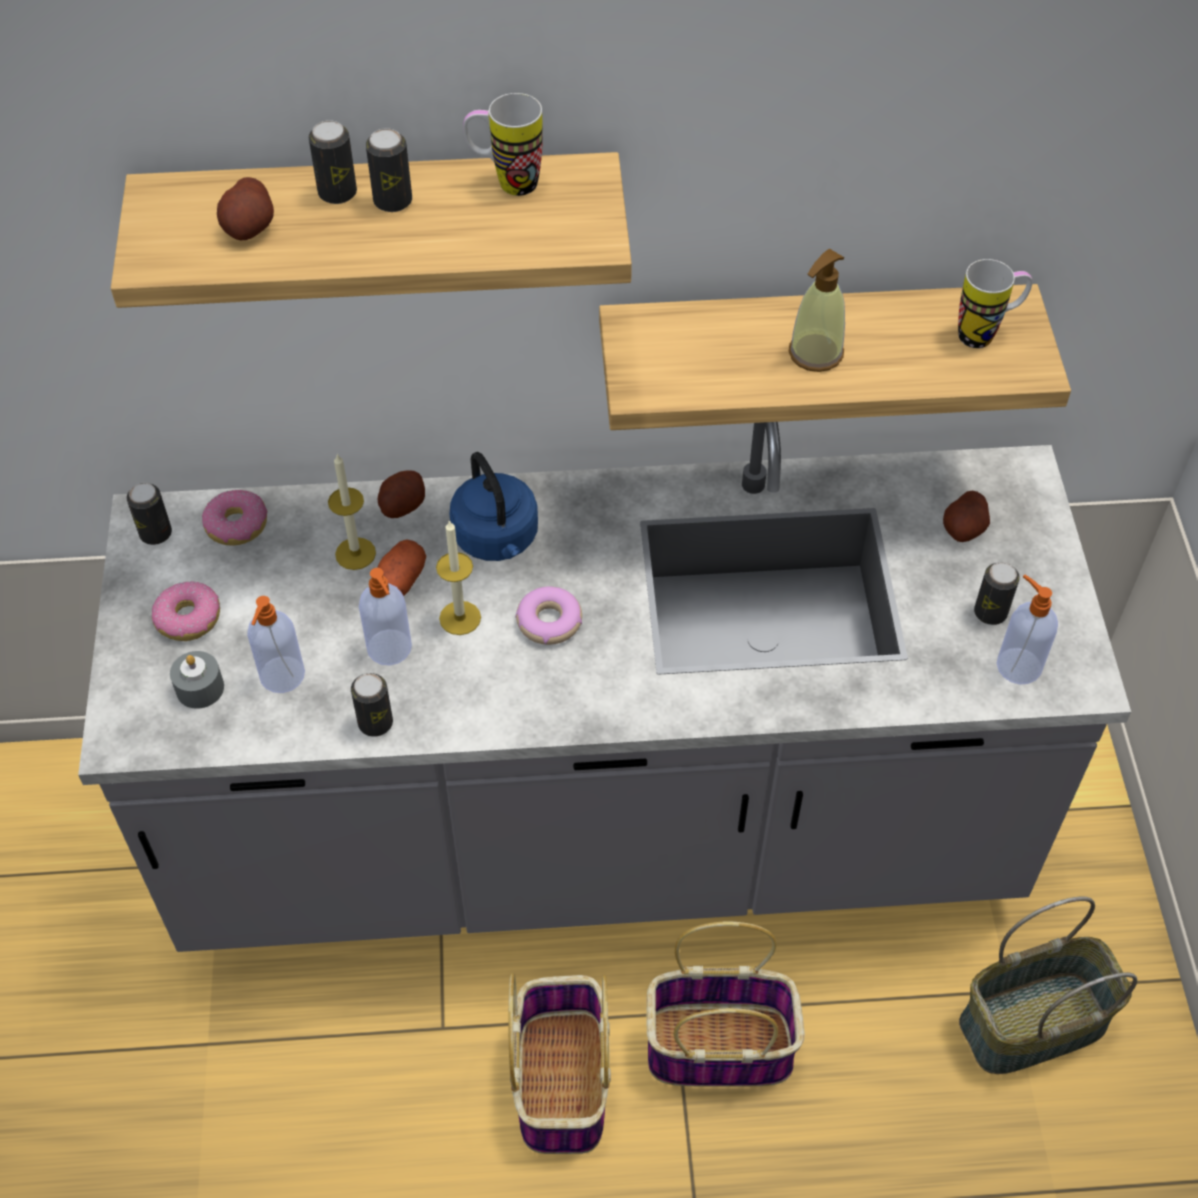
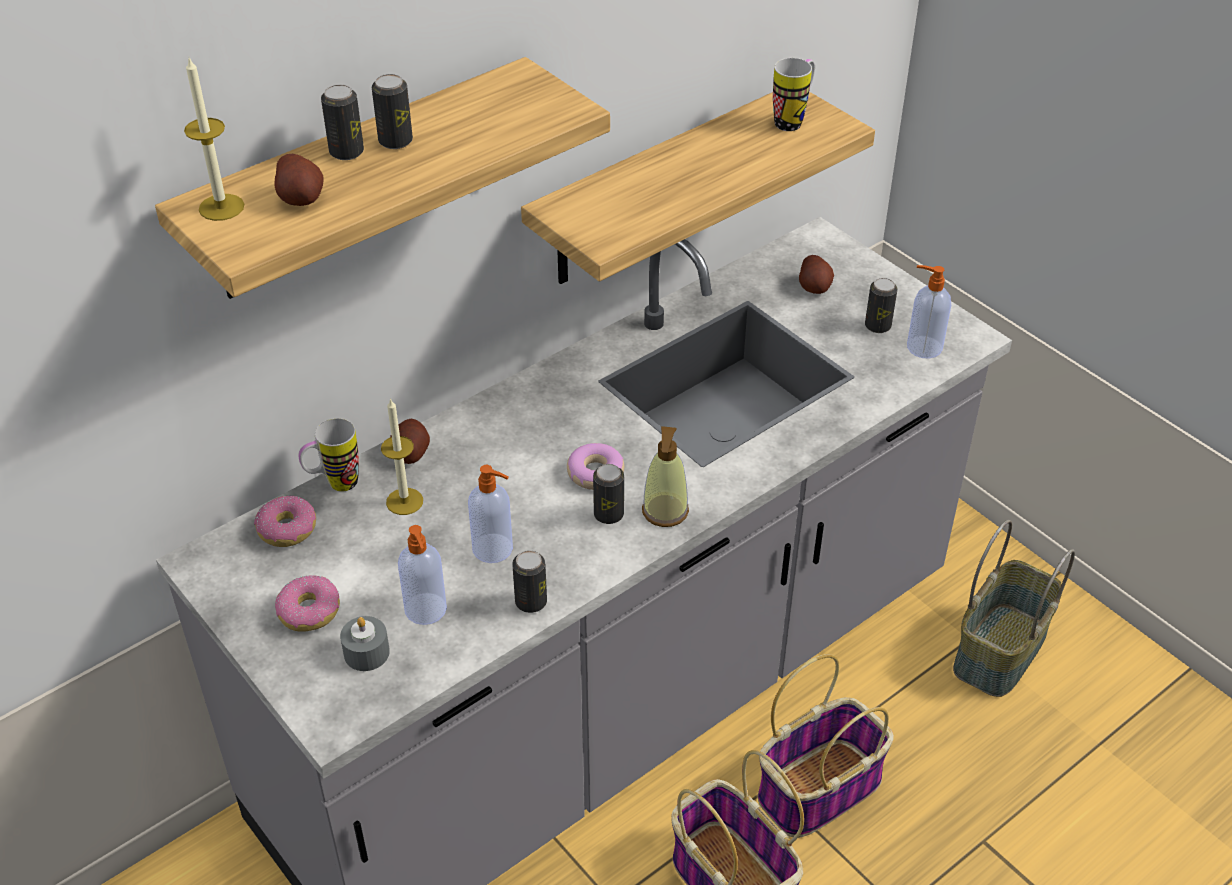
camera: 35 degrees left, 10 degrees down
(156, 533) = (222, 568): can -> can (608, 514)
(401, 579) = (457, 500): potato -> none
(460, 618) = (527, 503): candle -> candle (221, 207)
(497, 539) = (506, 440): blue kettle -> none
(505, 182) = (467, 101): mug -> mug (334, 485)
(815, 353) = (698, 174): soap dispenser -> soap dispenser (665, 511)

